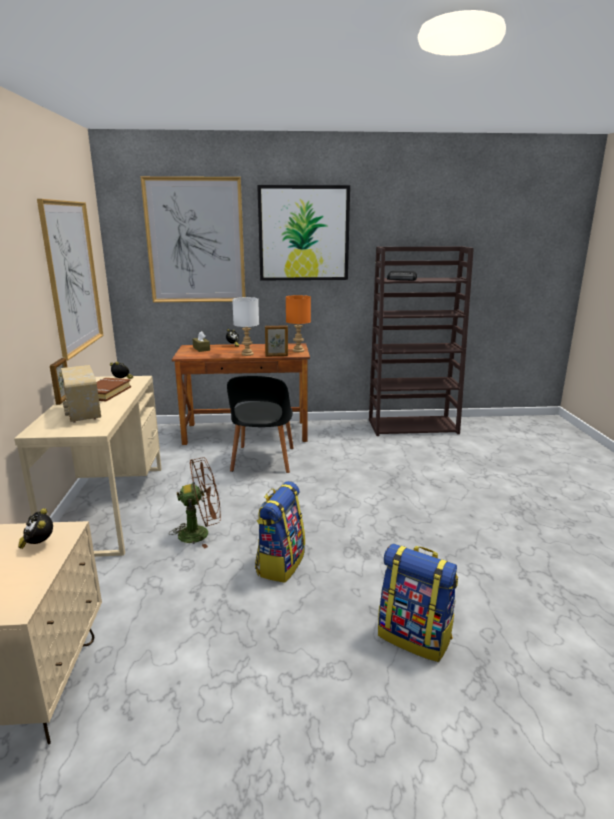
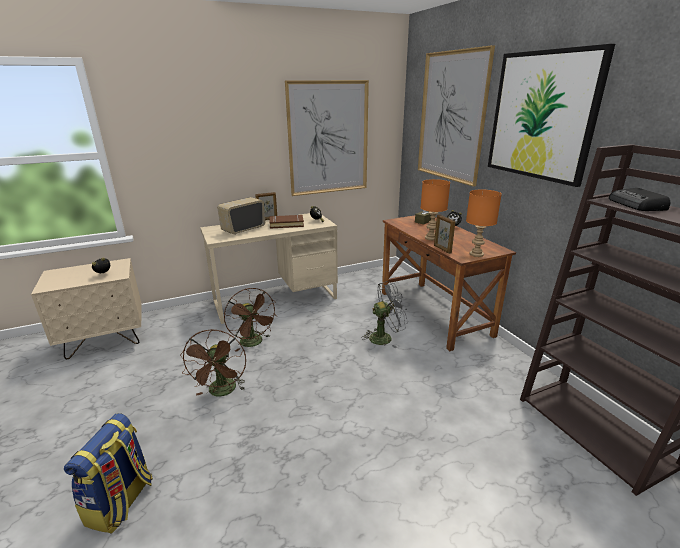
camera: 70 degrees right, 5 degrees up
(247, 354) = (431, 238): white table lamp -> orange table lamp
(262, 461) = (385, 337): black chair -> grey fan
(280, 563) = (222, 392): backpack -> brown fan

